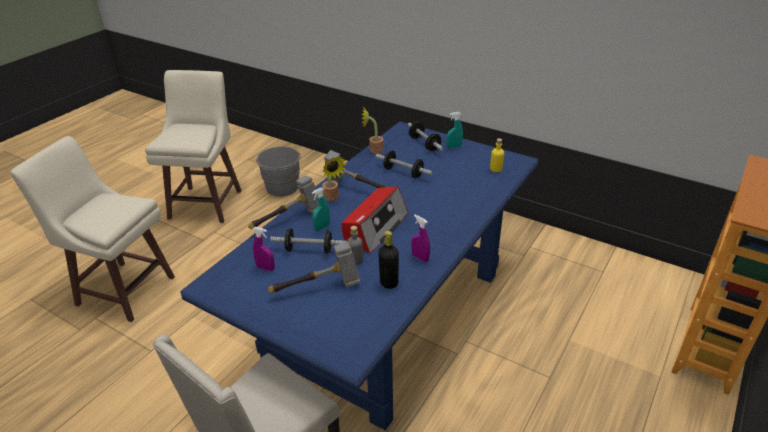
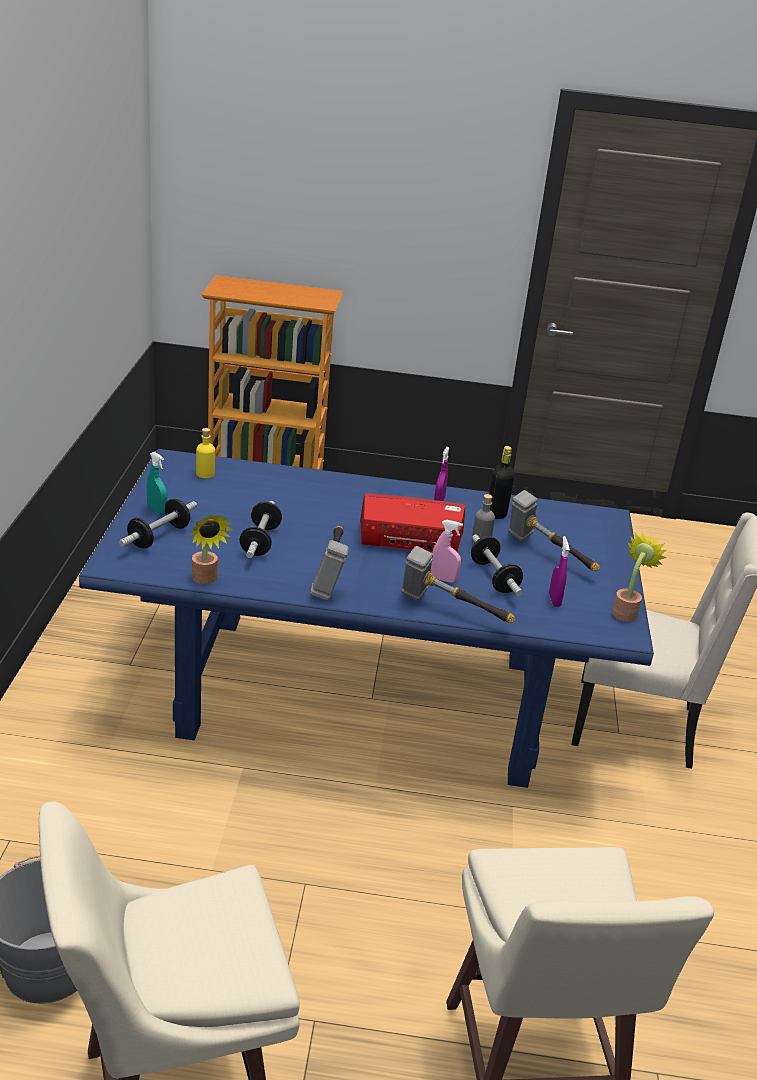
camera: 120 degrees left, 5 degrees down
(322, 227) = (443, 579): turquoise spray bottle -> pink spray bottle
(332, 198) = (371, 587): potted plant -> potted plant (626, 612)

